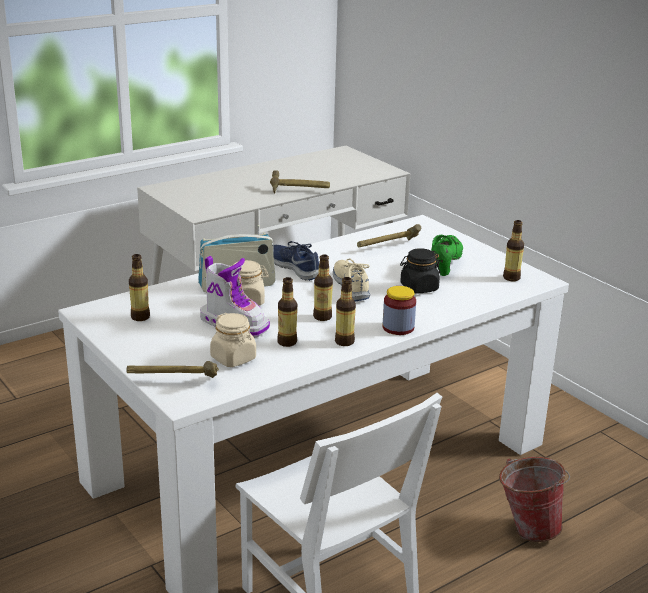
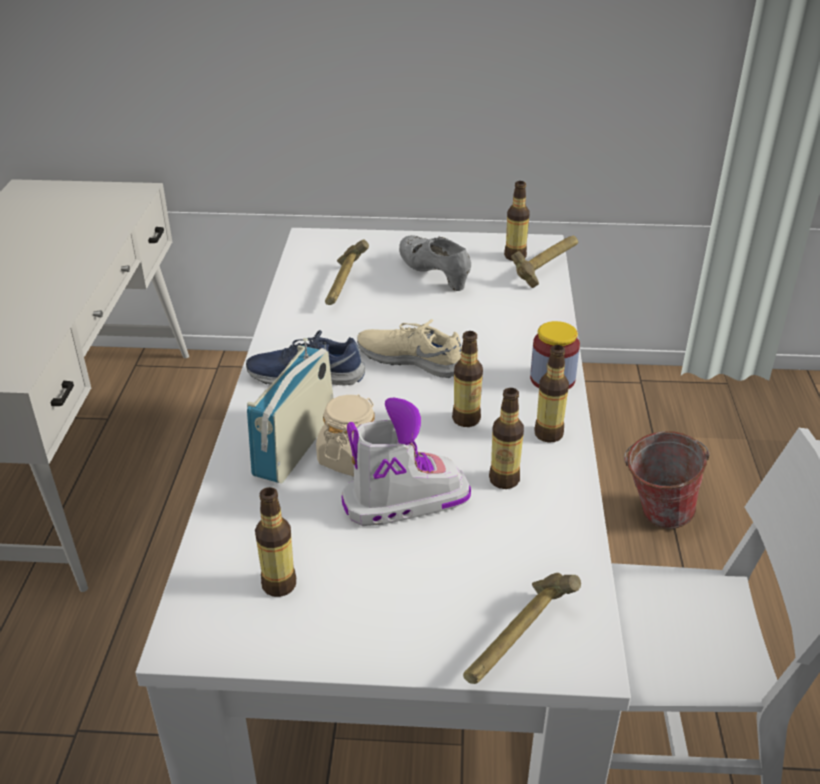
camera: 50 degrees left, 10 degrees up
(233, 358) = (503, 548): beige jar -> none
(299, 192) = (83, 269): hammer -> hammer (547, 269)
(419, 288) = (470, 318): black jar -> none
(445, 264) = (434, 275): green shoe -> grey shoe

